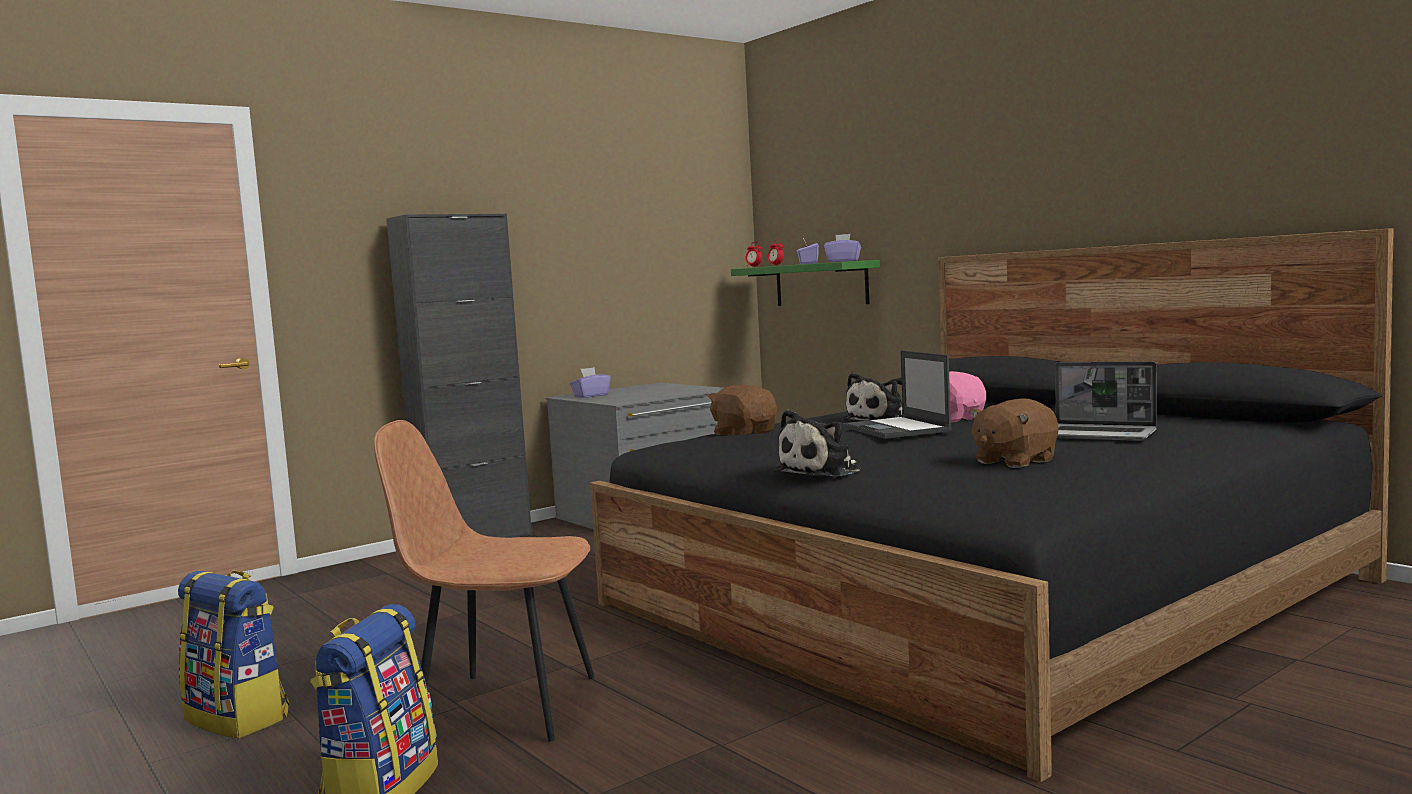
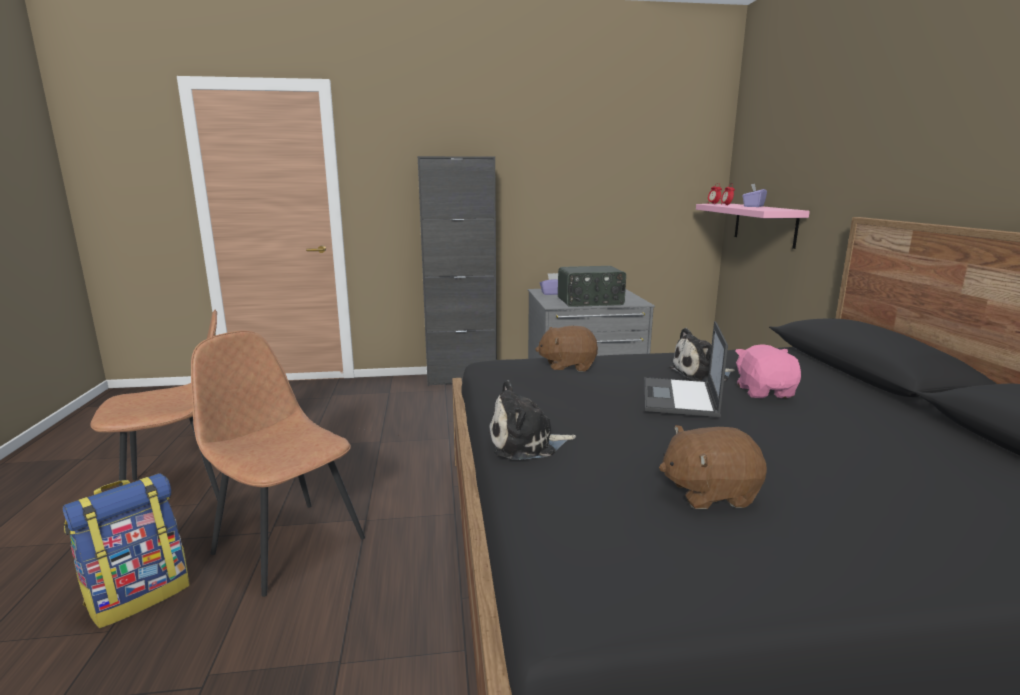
camera: 30 degrees right, 10 degrees up
(239, 718) = (180, 490): backpack -> brown chair
(656, 395) = (590, 302): none -> radio
(744, 434) = (567, 366): brown plush toy -> brown plush toy turned 90 degrees counterclockwise
(821, 284) = (765, 224): green shelf -> pink shelf
(843, 261) = (774, 209): purple tissue box -> none
(1100, 435) = (876, 472): laptop -> none

